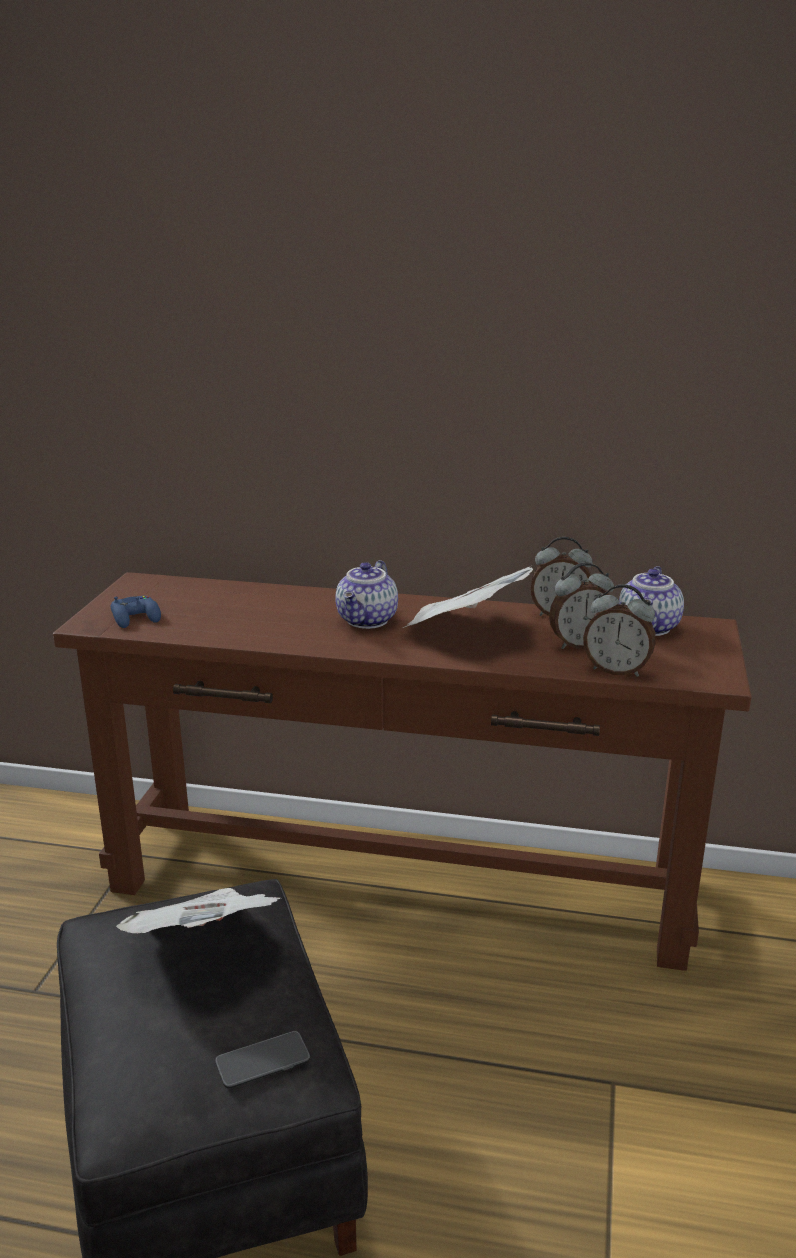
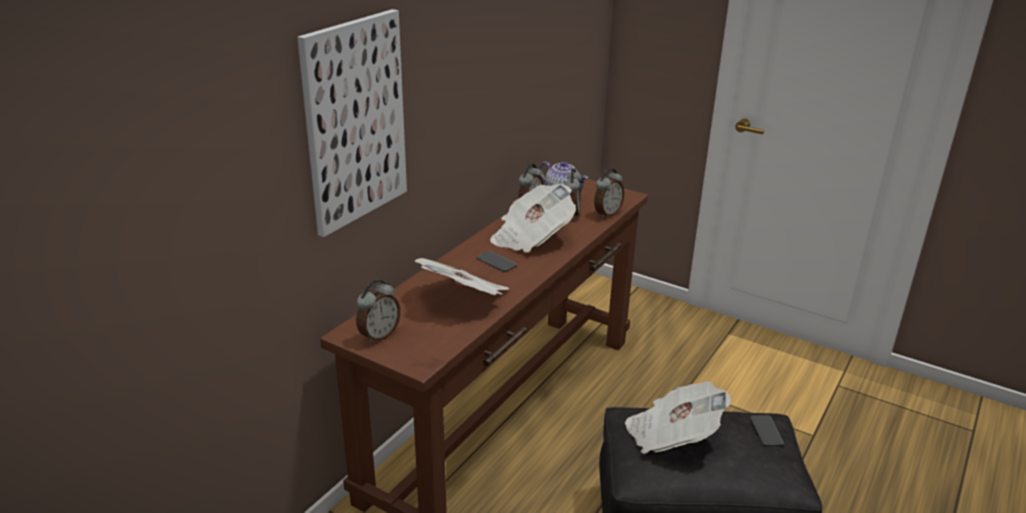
camera: 70 degrees left, 5 degrees up
(136, 617) = (424, 343): blue game controller -> none
(142, 594) = (378, 335): none -> alarm clock
(208, 334) = (355, 122): none -> picture
(254, 619) = (464, 298): none -> newspaper
(368, 621) = (496, 262): teapot -> phone

